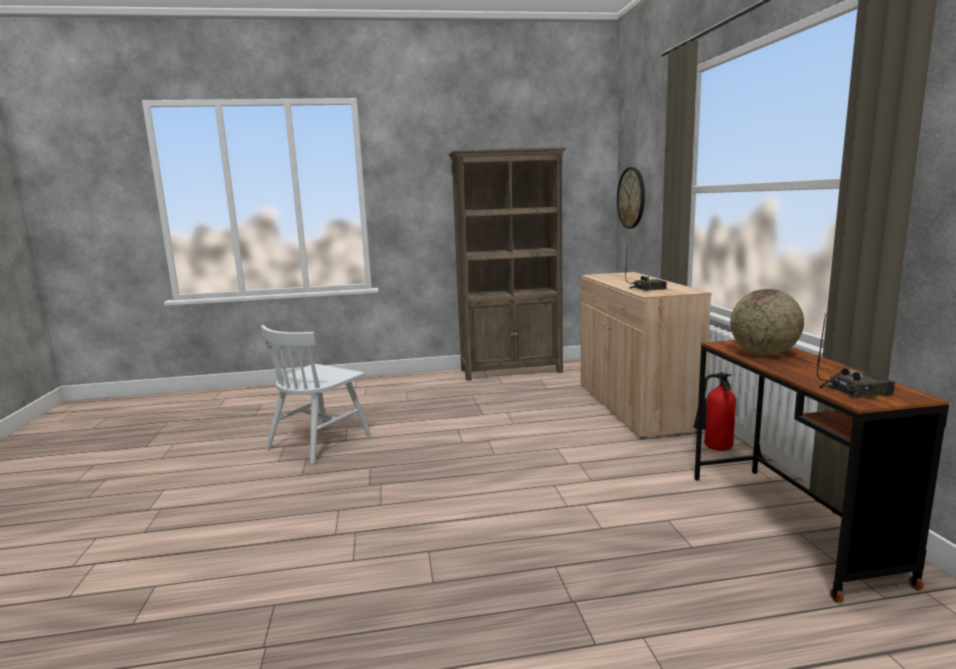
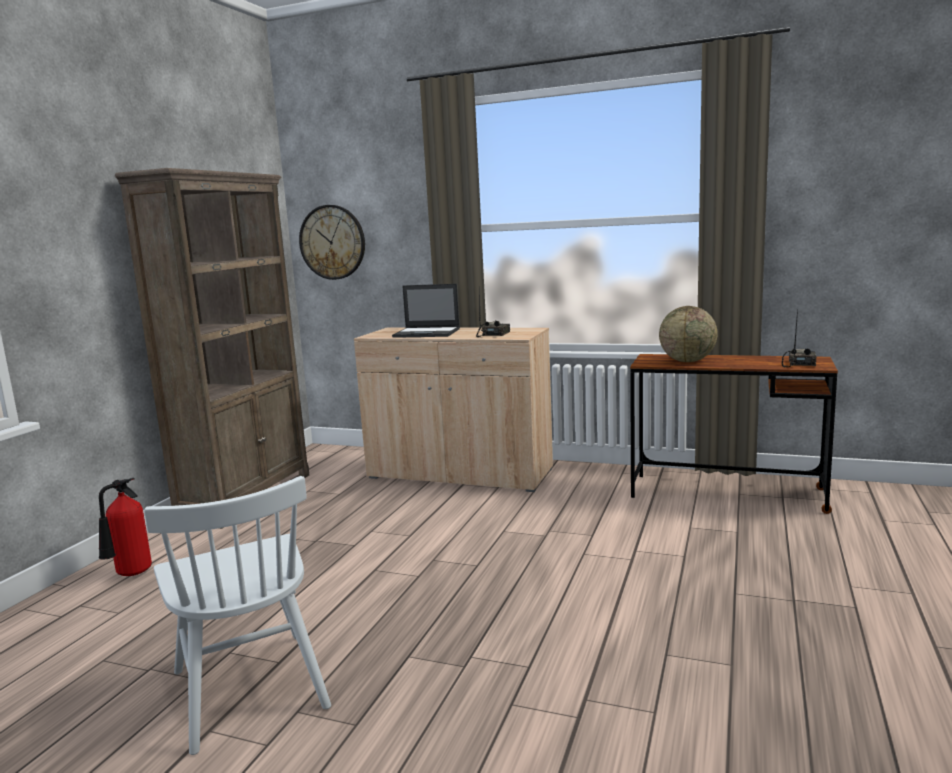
camera: 60 degrees left, 0 degrees up
(626, 279) = (427, 333): none -> laptop
(714, 449) = (586, 474): fire extinguisher -> fire extinguisher (131, 575)

